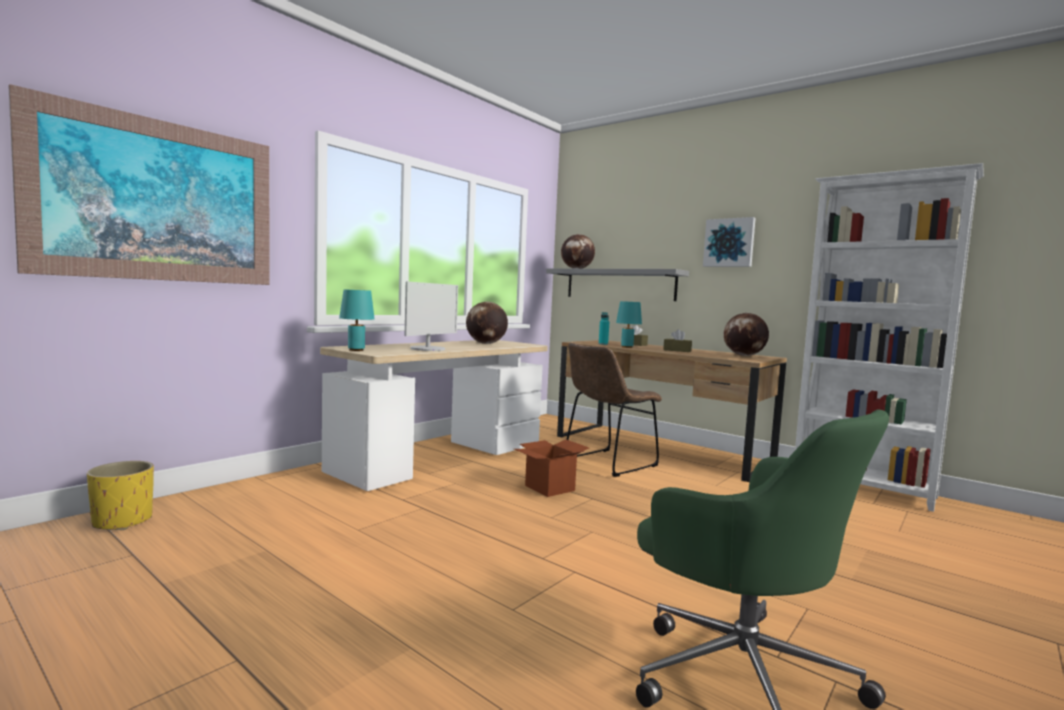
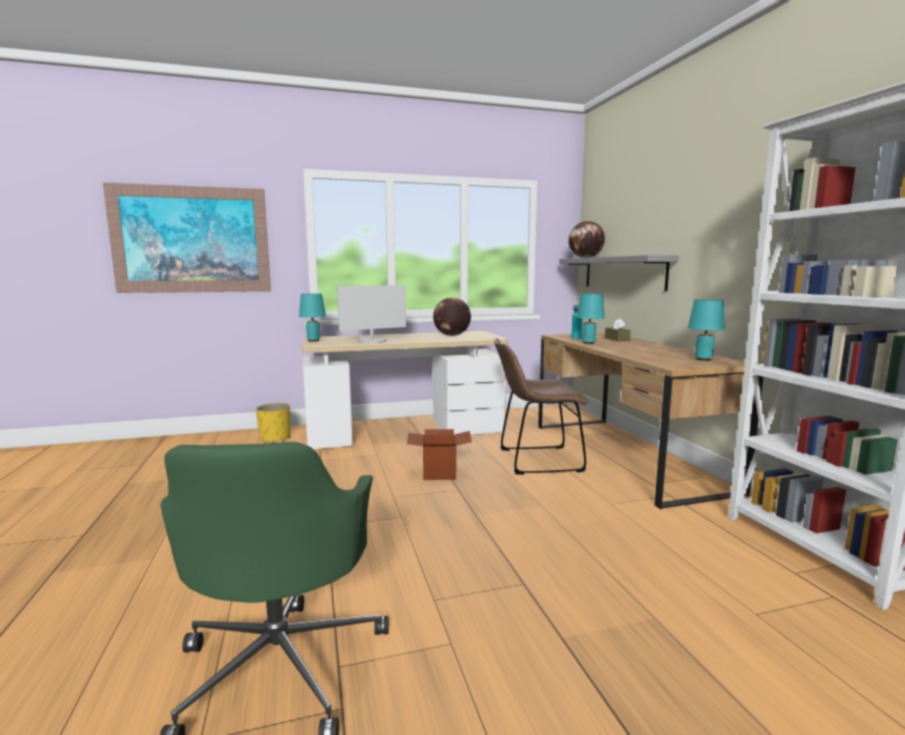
camera: 35 degrees right, 5 degrees up
(122, 521) = (168, 444): yellow planter -> yellow planter (275, 438)
(677, 350) = (635, 349): brown tissue box -> none
(729, 243) = (716, 218): picture -> none
(744, 355) = (703, 359): globe -> turquoise table lamp

